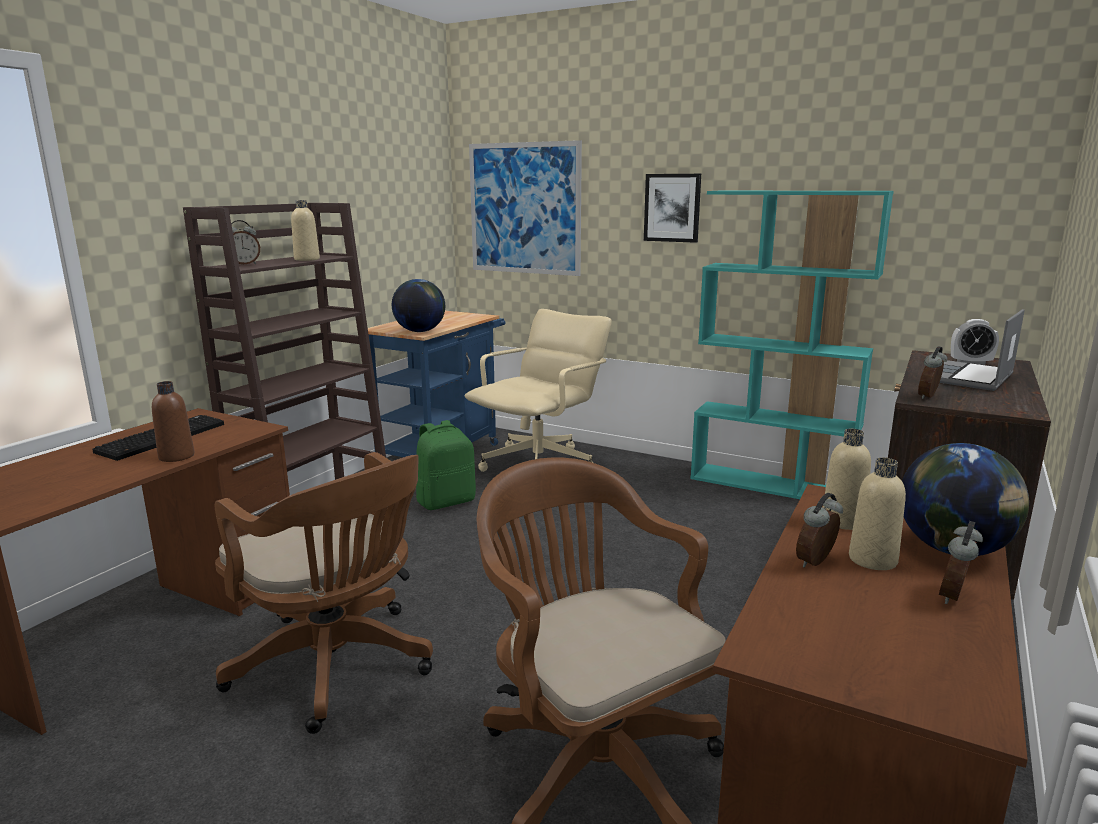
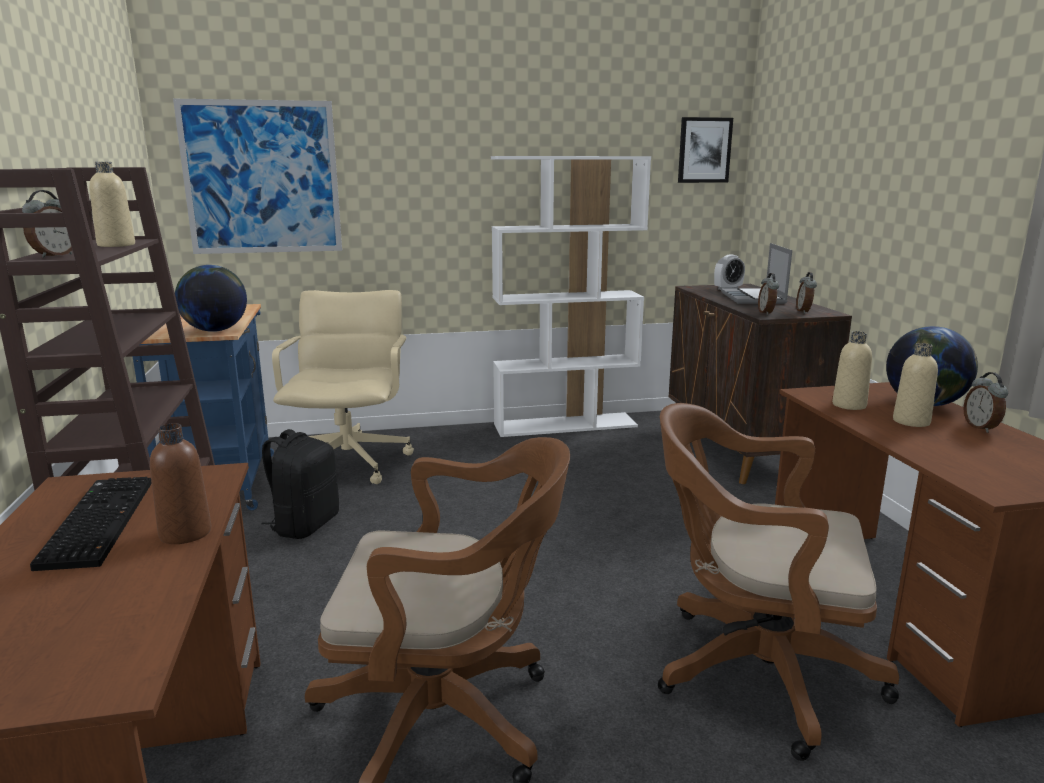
camera: 40 degrees left, 0 degrees up
(446, 501) = (304, 525): green backpack -> black backpack
(672, 208) = (441, 174): picture -> picture (704, 150)
(771, 485) = (565, 425): turquoise bookcase -> white bookcase
(817, 563) = (896, 432): alarm clock -> alarm clock (804, 311)

